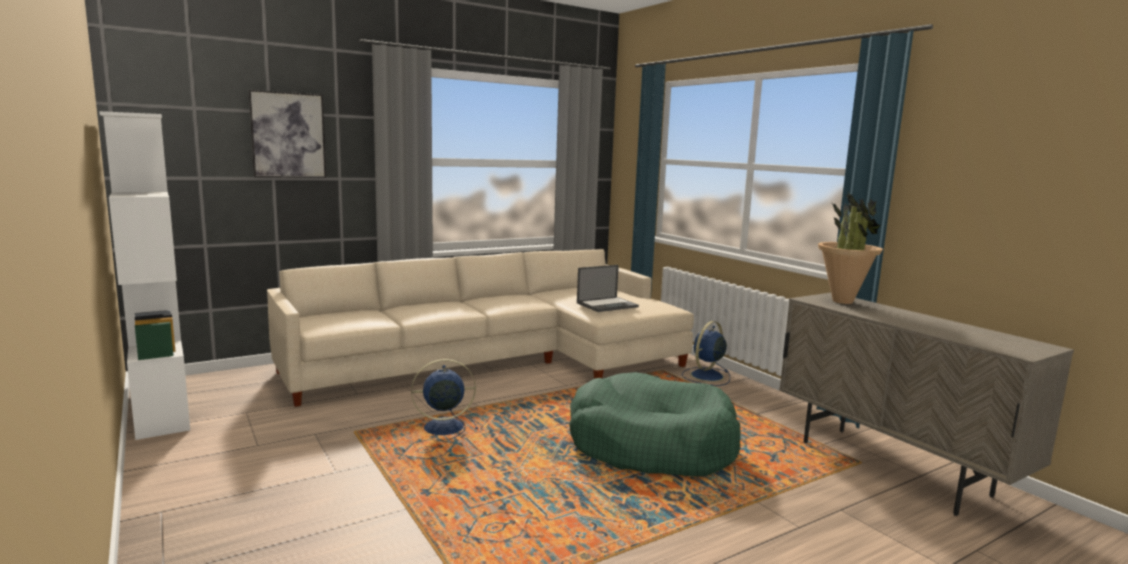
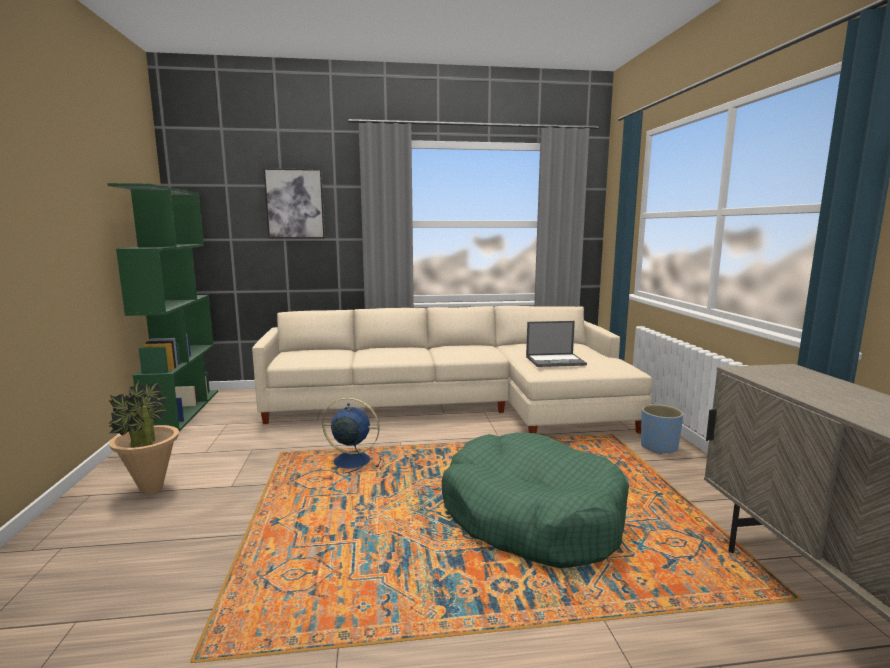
camera: 25 degrees right, 0 degrees up
(160, 405) = (183, 410): white bookcase -> green bookcase
(706, 376) = (659, 447): blue fan -> blue planter
(843, 301) = (794, 376): potted plant -> potted plant (151, 489)

